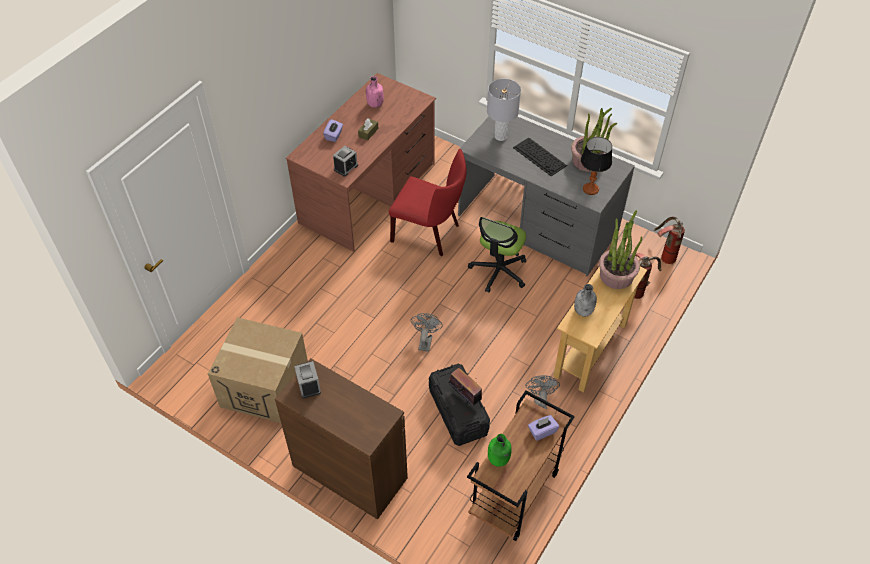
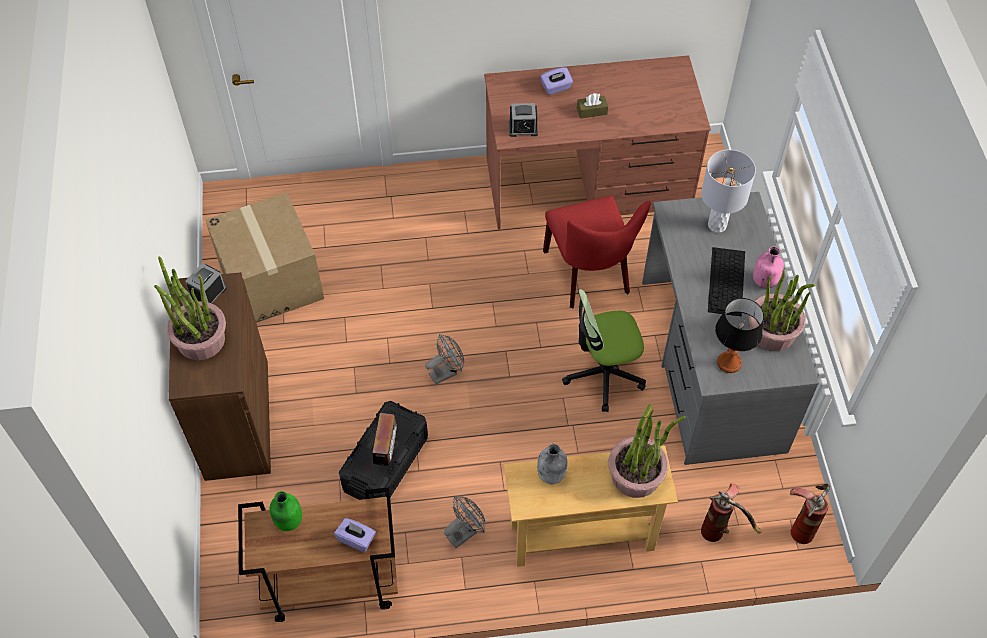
camera: 50 degrees right, 5 degrees up
(340, 410) = (200, 339): none -> potted plant
(375, 104) = (639, 87): pink bottle -> pink bottle (764, 280)

